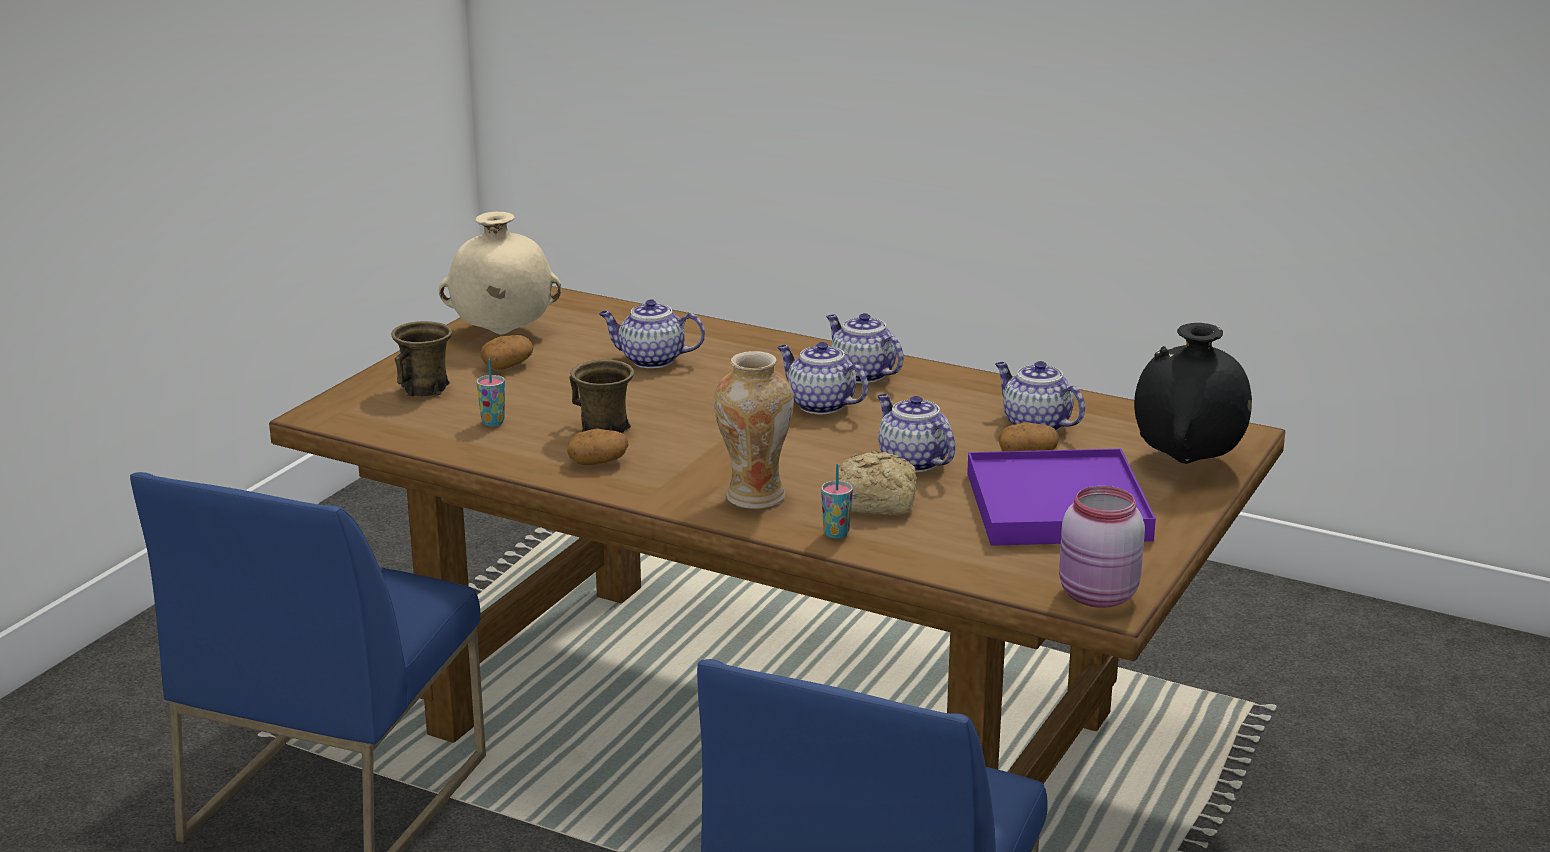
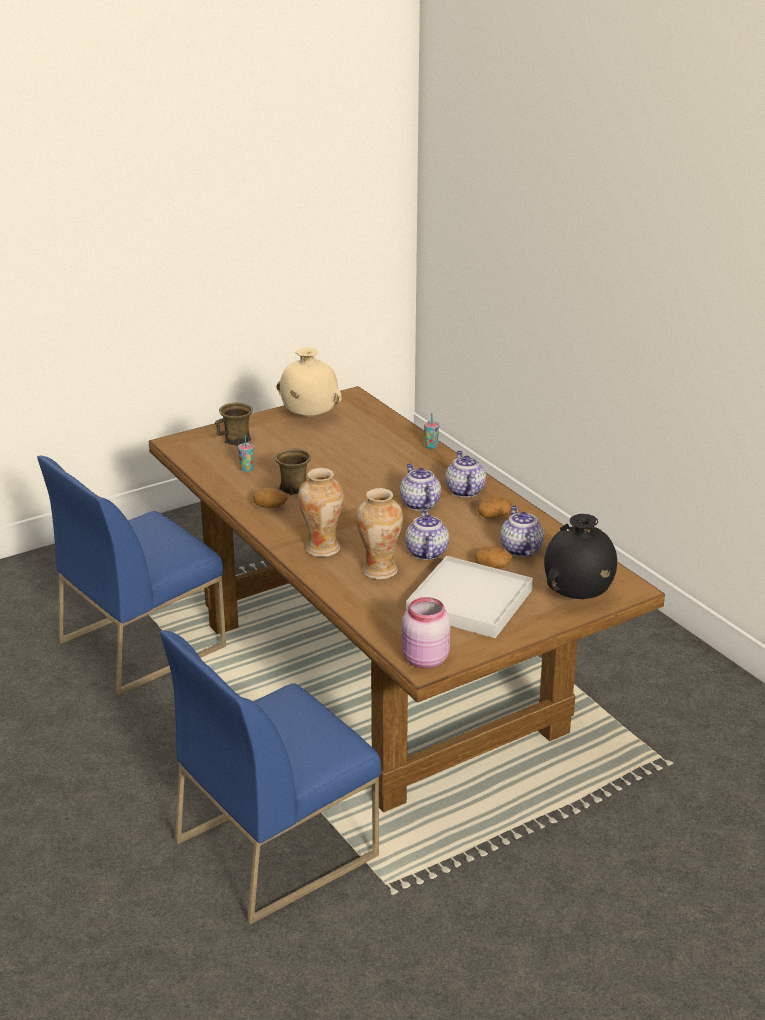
camera: 30 degrees right, 5 degrees up
(507, 365) = (290, 436): potato -> potato (494, 515)
(651, 360) = (364, 452): teapot -> none
(836, 533) = (337, 582): cup -> cup (431, 446)
(878, 502) = (379, 570): bread -> vase
(1058, 507) = (470, 602): purple tray -> white tray

